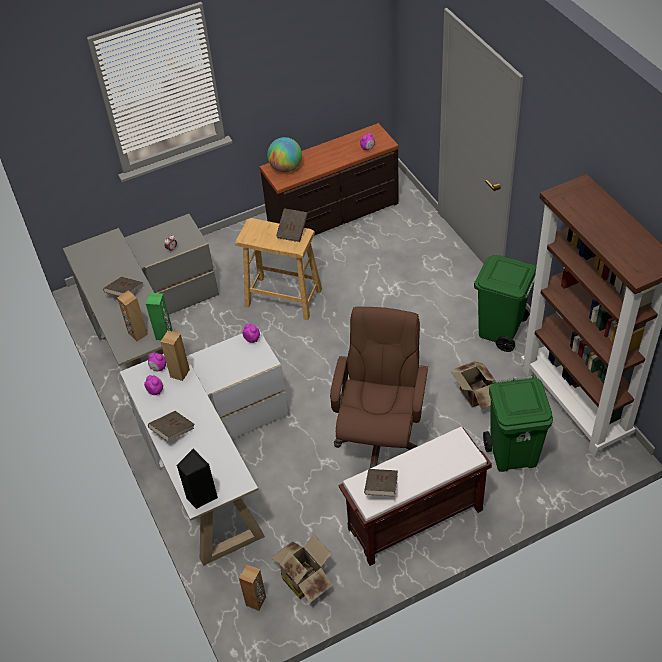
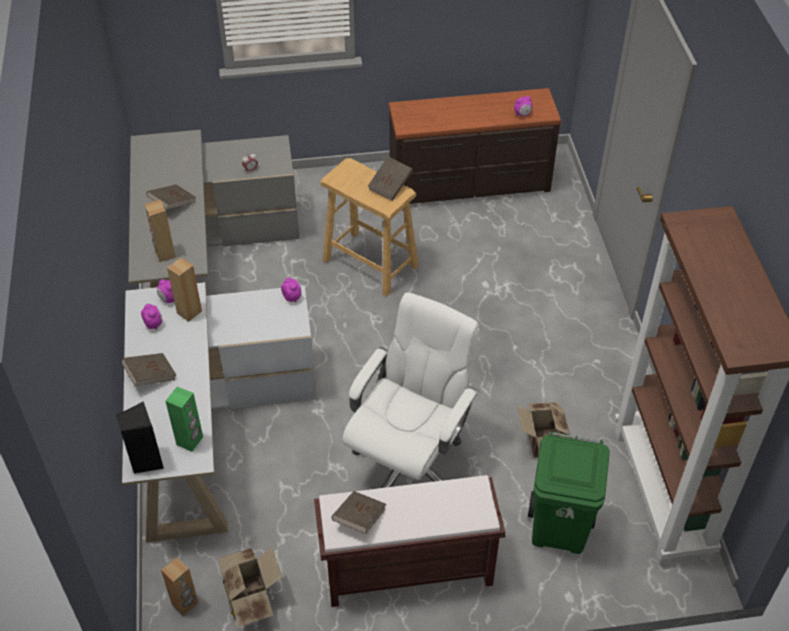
camera: 15 degrees right, 0 degrees up
(164, 334) = (193, 263): green speaker -> green speaker (190, 441)
(286, 168) = (417, 112): globe -> none
(380, 438) = (409, 459): brown office chair -> white office chair
(501, 331) = (608, 377): green trash can -> none

